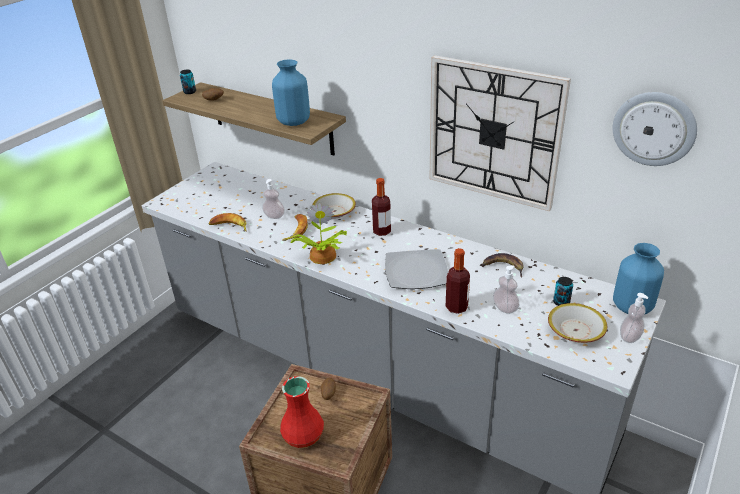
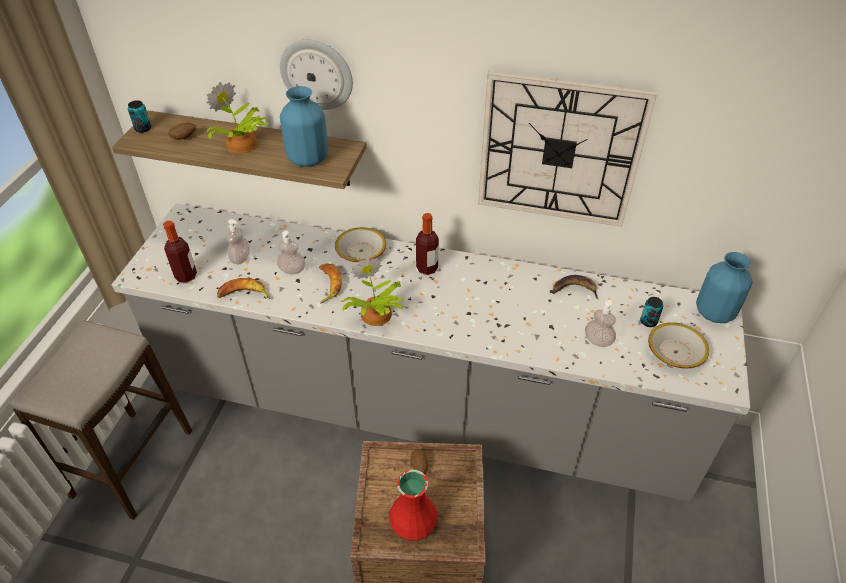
camera: 20 degrees left, 10 degrees up
(134, 361) = (132, 463): none -> stool
(251, 108) = (241, 145): none -> potted plant
(416, 272) = (489, 314): plate -> none
(456, 307) = (550, 350): bottle -> bottle (186, 276)
(629, 337) = (726, 348): soap dispenser -> soap dispenser (240, 258)
(654, 128) = (745, 138): wall clock -> wall clock (317, 74)

